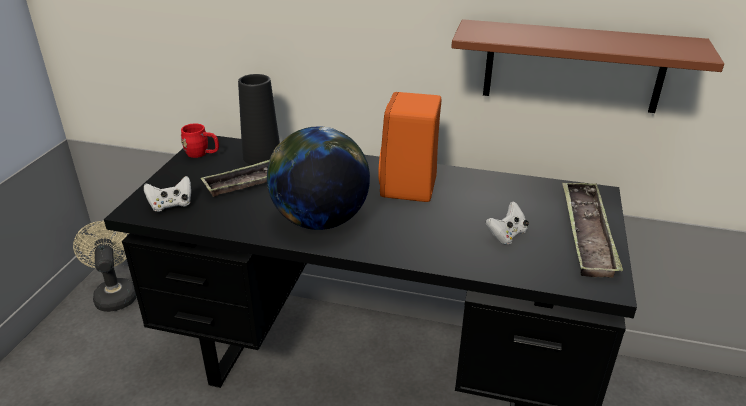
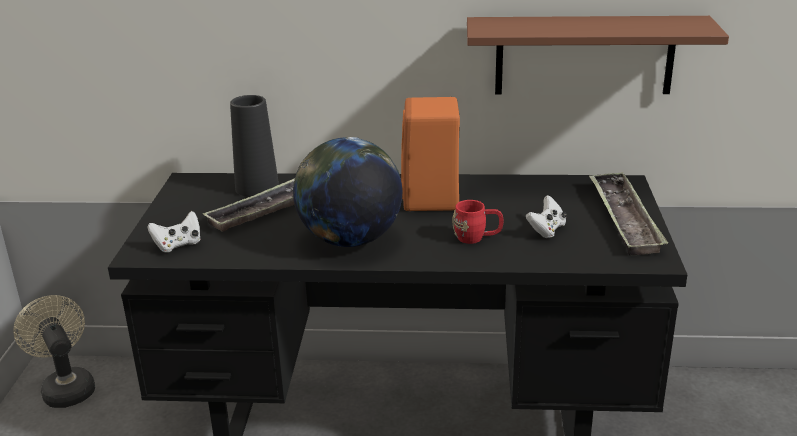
camera: 10 degrees left, 5 degrees down
(202, 154) = (187, 192): red mug -> red mug (477, 238)

